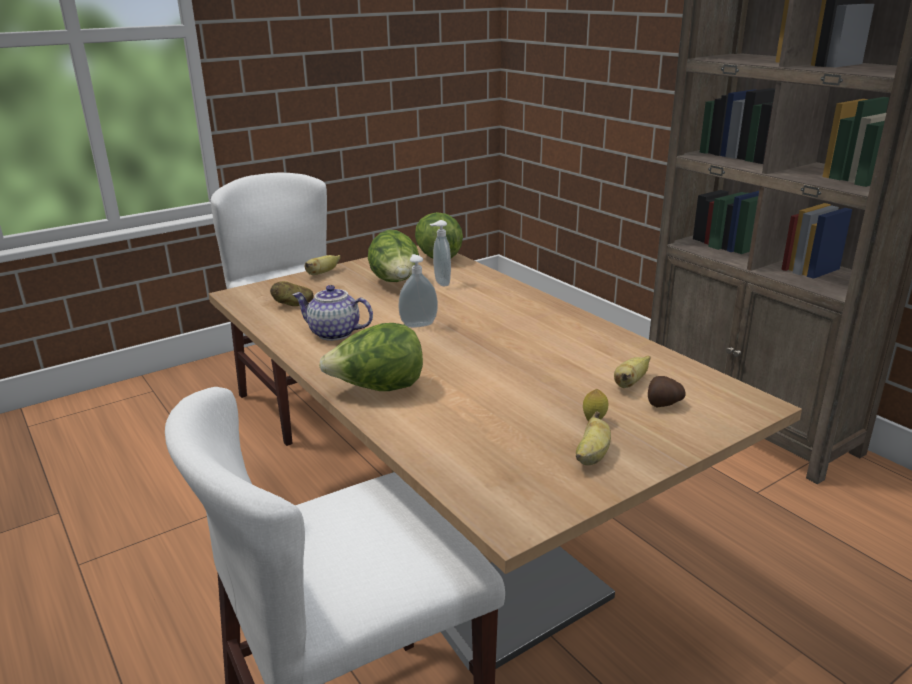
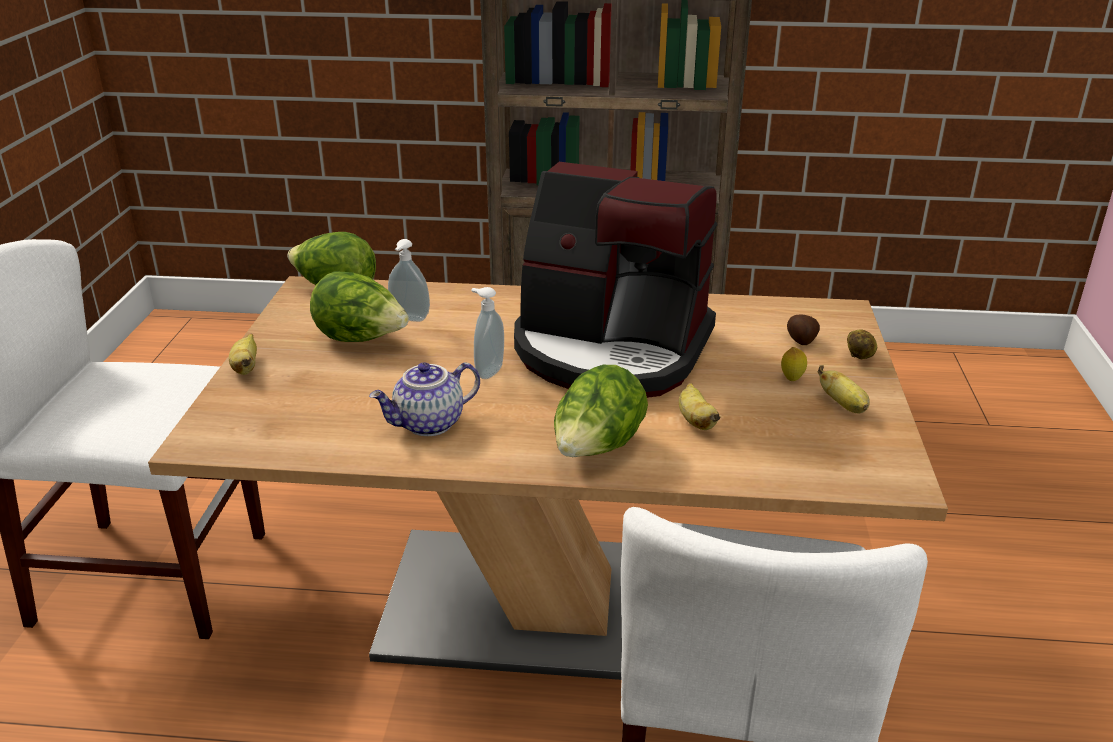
camera: 50 degrees left, 5 degrees up
(293, 304) = (303, 418): potato -> potato (860, 356)
(512, 346) = (611, 350): none -> coffee machine
(630, 383) = (751, 336): banana -> banana (695, 421)

